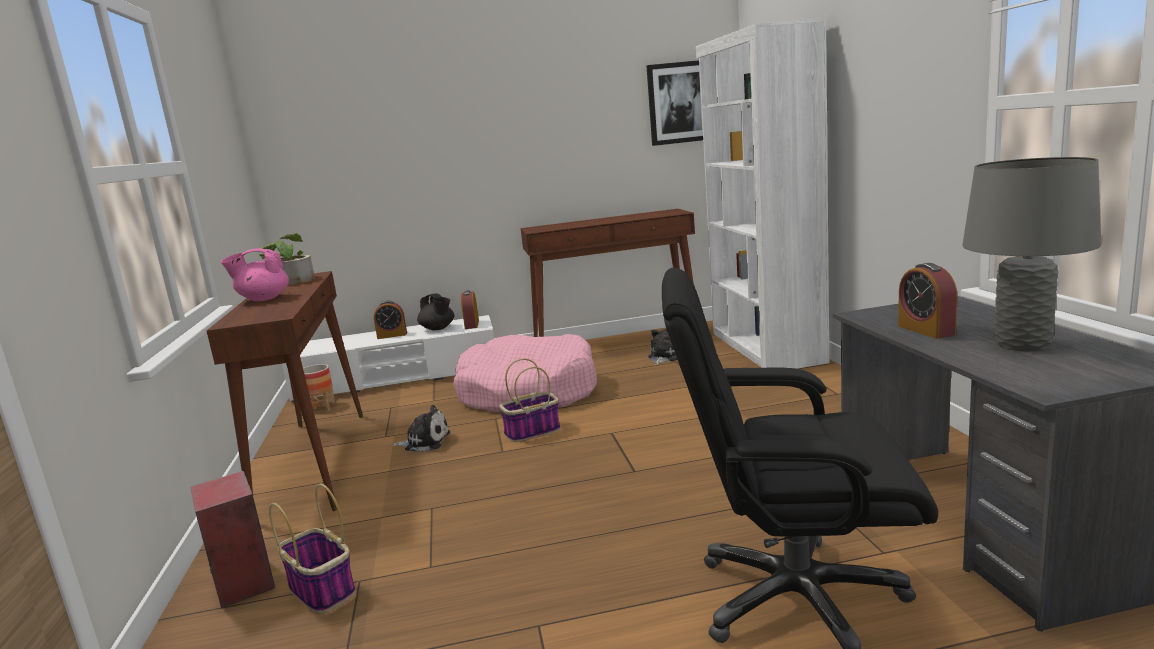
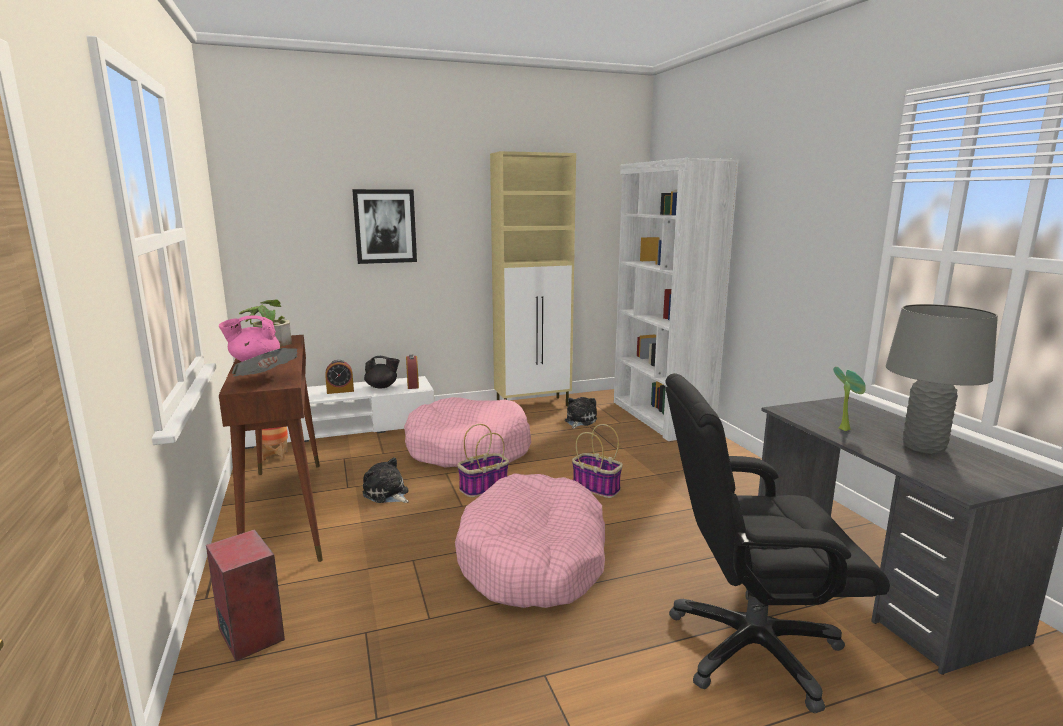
camera: 10 degrees left, 0 degrees up
(263, 314) = (266, 380): none -> newspaper
(323, 590) = (332, 642): basket -> basket (597, 488)
(425, 442) = (387, 494): plush toy -> plush toy turned 135 degrees counterclockwise
(438, 328) = (382, 387): black teapot -> black teapot turned 45 degrees counterclockwise
(565, 505) = (534, 559): none -> pink dog bed
(617, 342) = (533, 405): brown console table -> beige cabinet
(679, 103) = (598, 208): picture -> picture (385, 226)
(926, 330) = (844, 428): alarm clock -> potted plant

